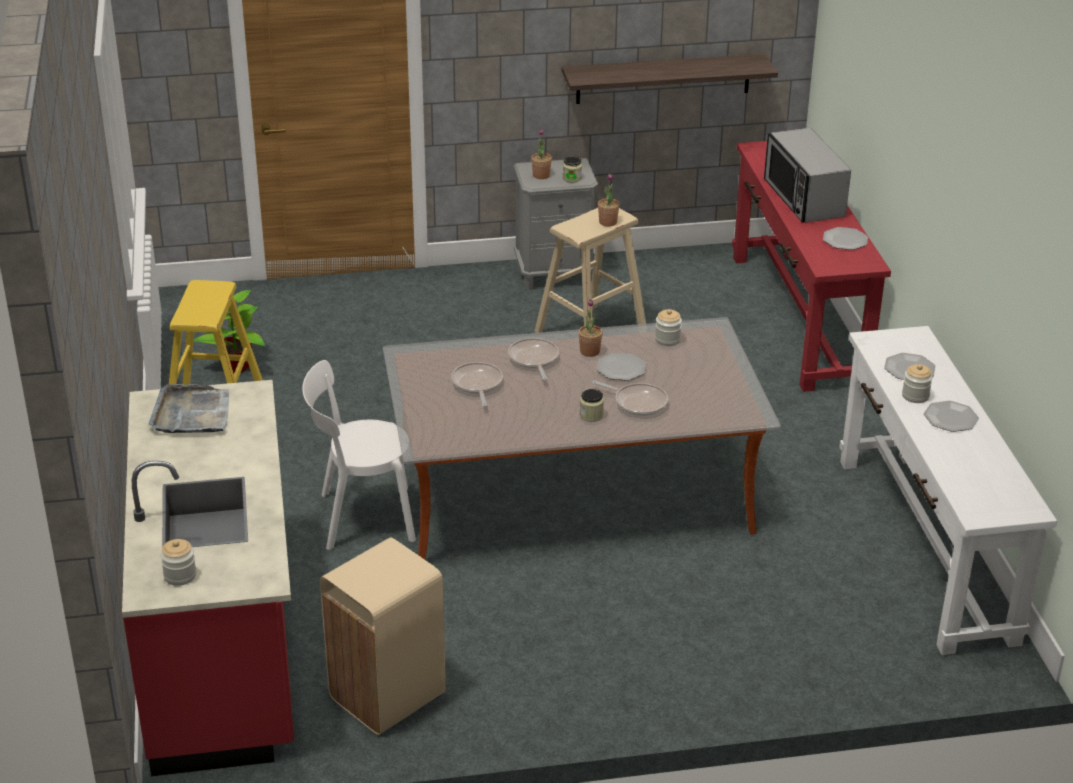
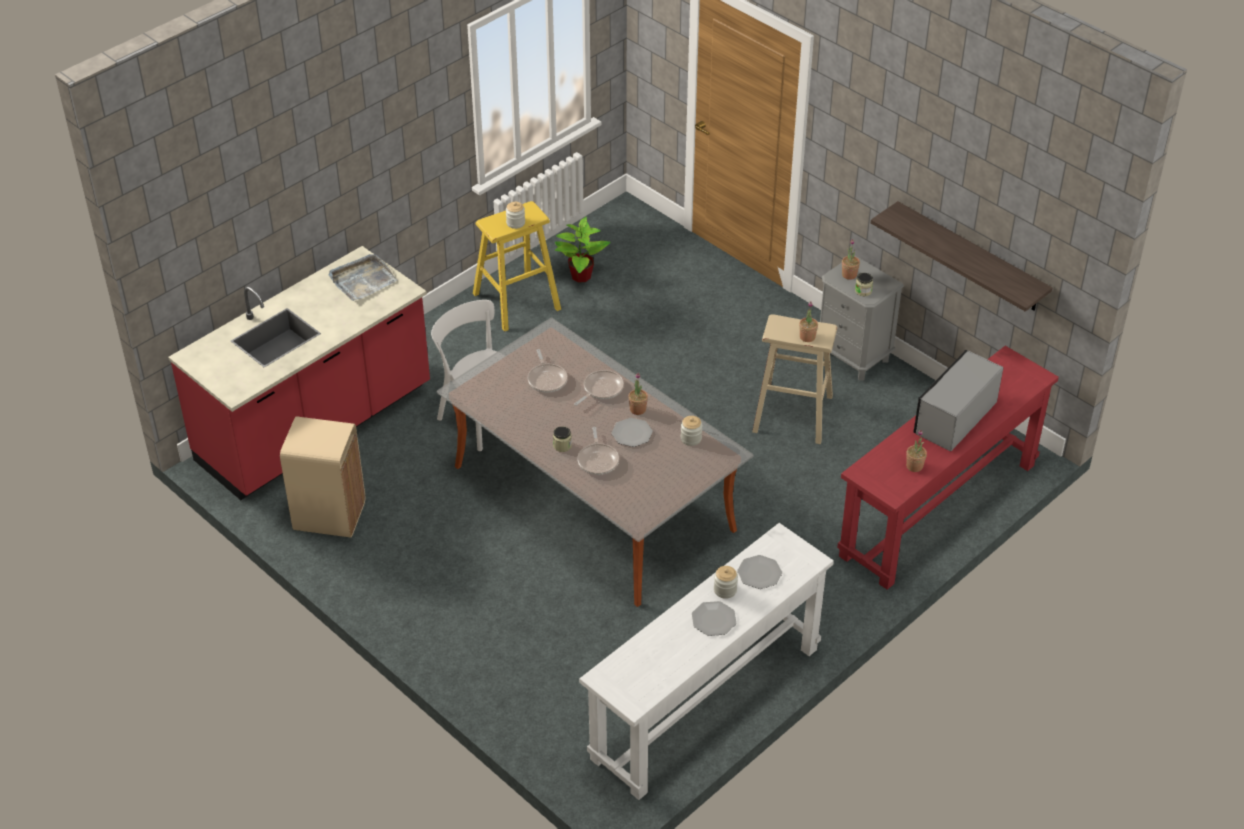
camera: 55 degrees right, 10 degrees up
(180, 575) = (213, 359): jar -> jar (515, 223)
(477, 385) = (547, 379): frying pan -> frying pan turned 120 degrees clockwise
(845, 240) = (914, 466): plate -> potted plant

